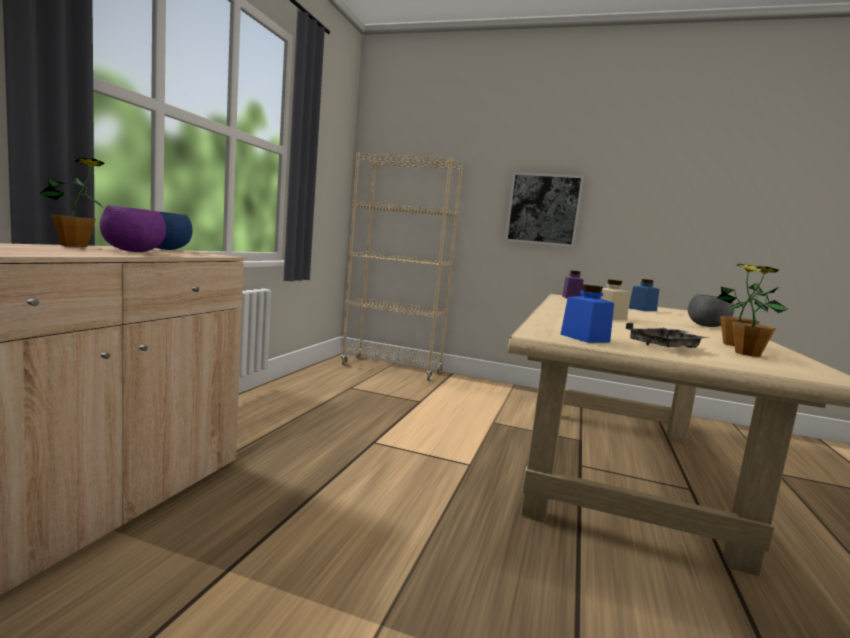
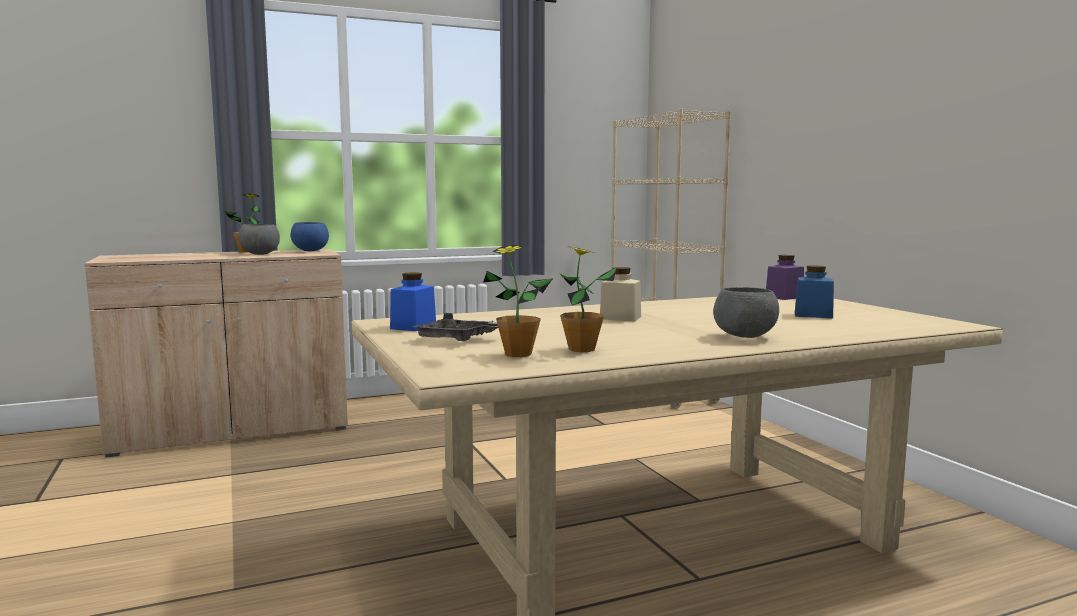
camera: 50 degrees right, 0 degrees up
(133, 252) = (259, 254): purple bowl -> grey bowl
(543, 209) = (818, 160): picture -> none

